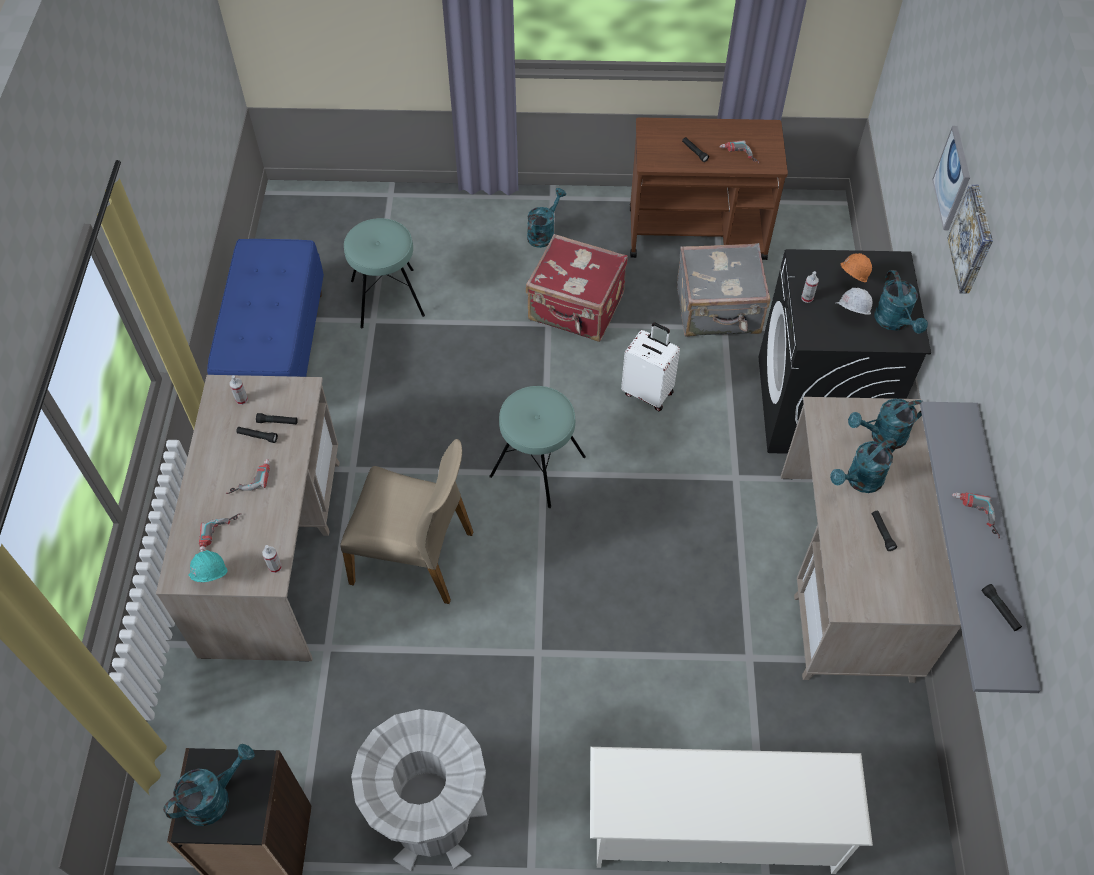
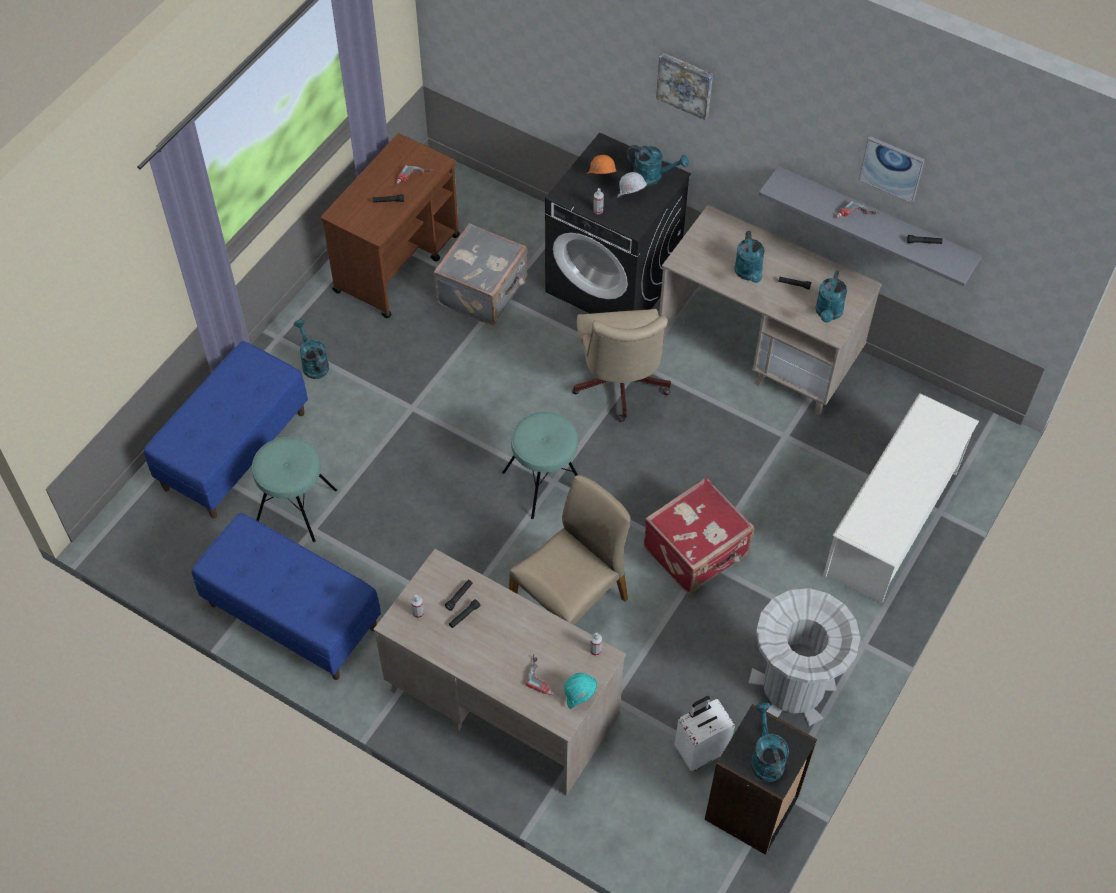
camera: 60 degrees left, 0 degrees up
(249, 478) = (501, 637): power drill -> none
(418, 229) = (234, 449): none -> blue bench
(576, 309) = (411, 381): red suitcase -> red suitcase (697, 552)
(648, 392) = (527, 377): white suitcase -> white suitcase (701, 750)
(694, 474) = (619, 387): none -> beige office chair
(882, 436) = (723, 242): turquoise watering can -> turquoise watering can (828, 313)
(953, 178) = (620, 64): picture -> picture (892, 168)

